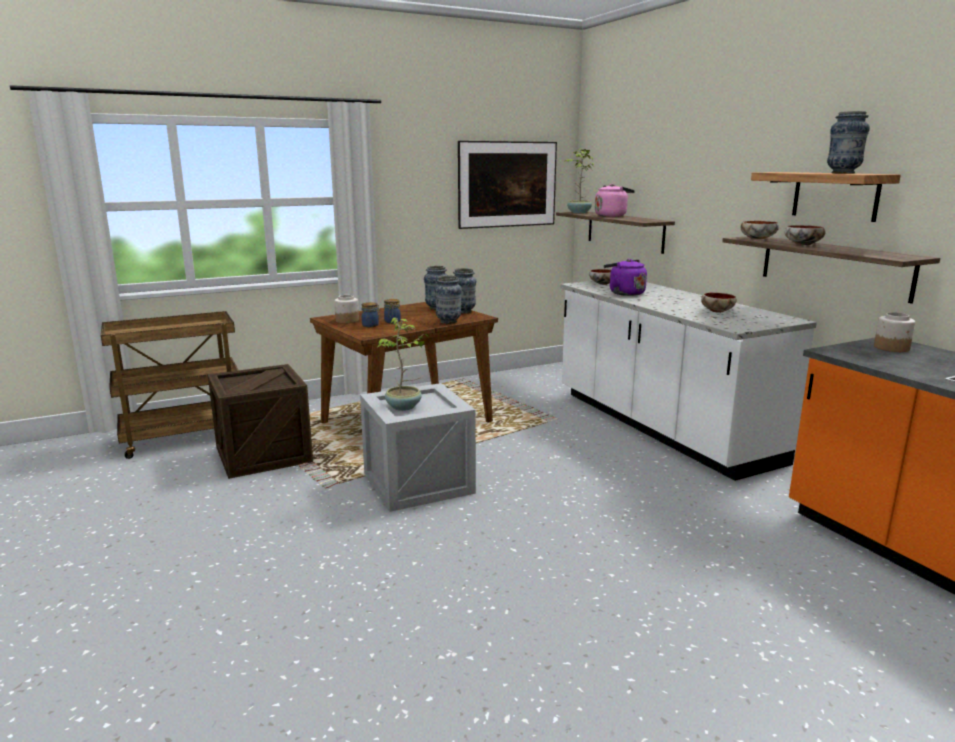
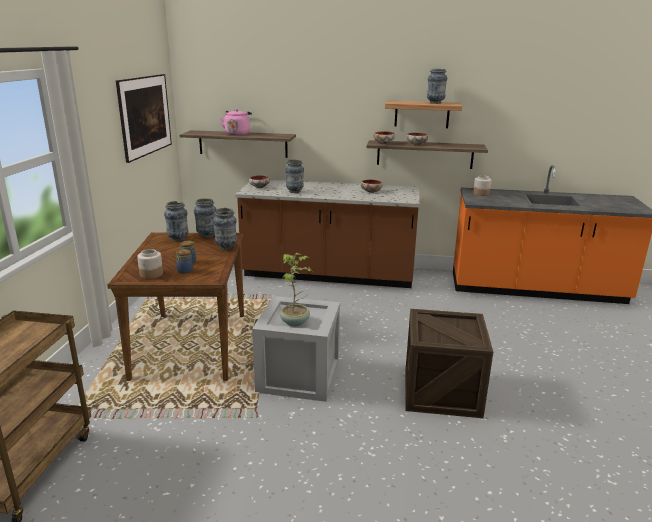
camera: 55 degrees left, 5 degrees up
(263, 454) = (147, 430): crate -> crate (441, 391)
(578, 212) = (199, 133): potted plant -> none
(624, 293) = (294, 191): purple kettle -> vase
(660, 426) = (328, 274): white counter -> brown counter

